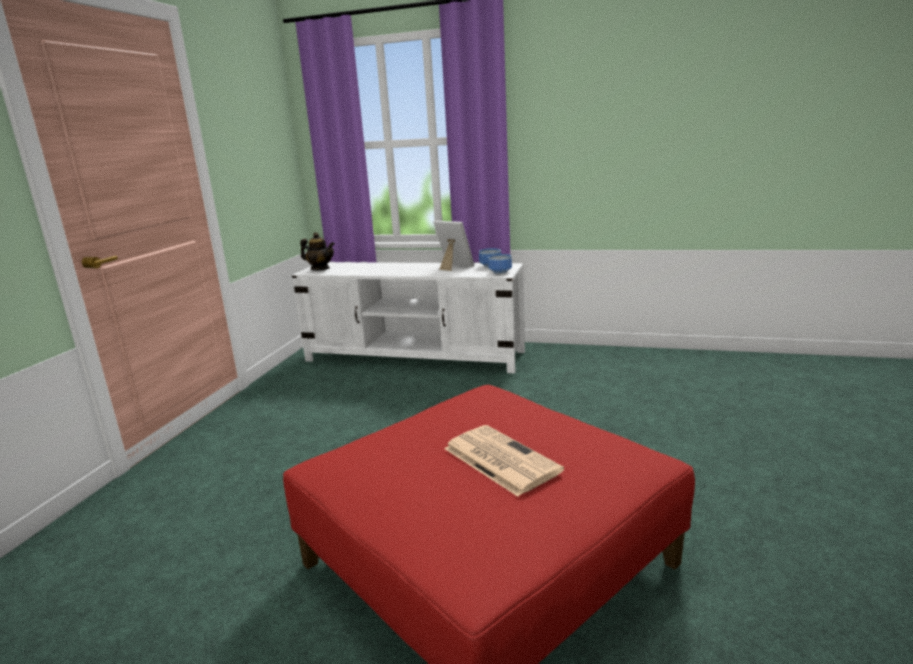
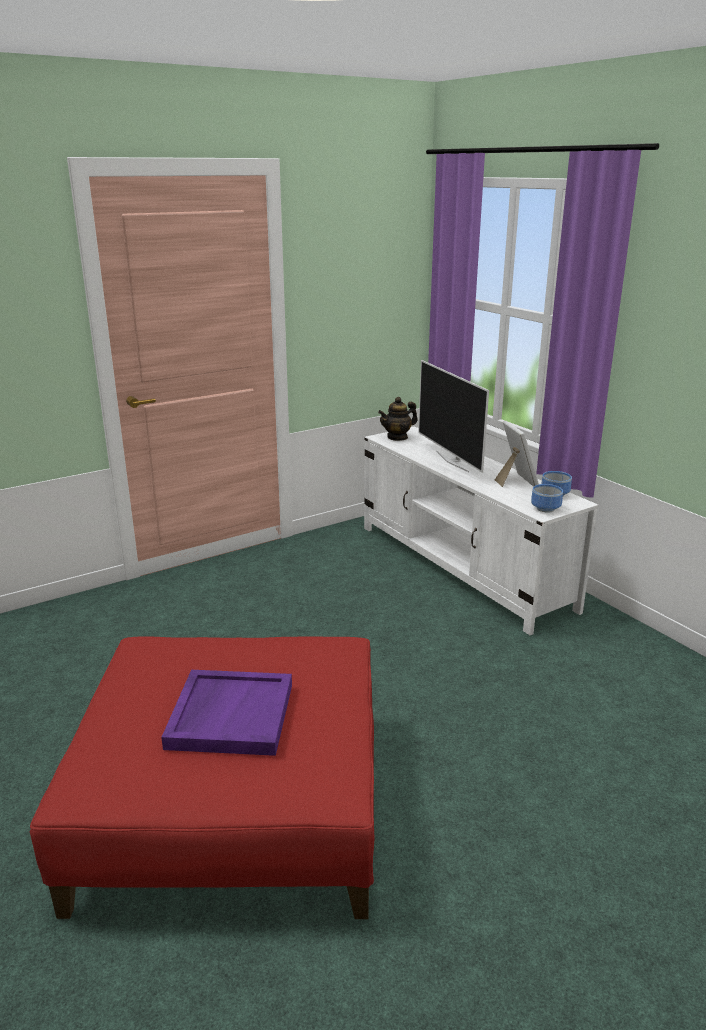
camera: 40 degrees right, 5 degrees up
(320, 269) = (397, 437): teapot -> teapot turned 90 degrees clockwise
(390, 269) = (453, 461): none -> television
(499, 459) = (230, 715): newspaper -> purple tray

